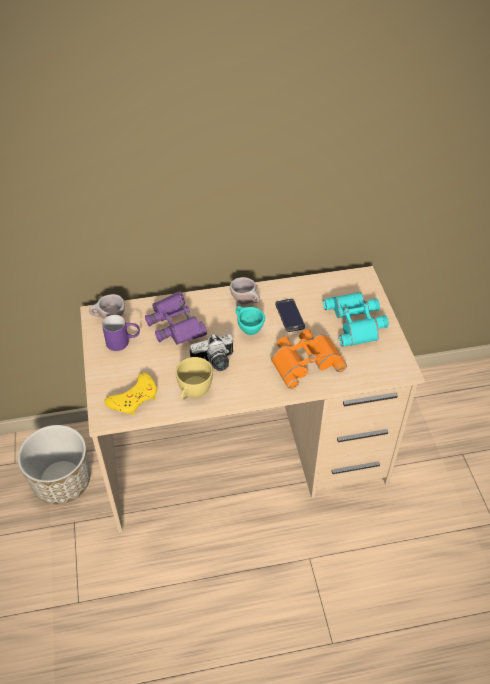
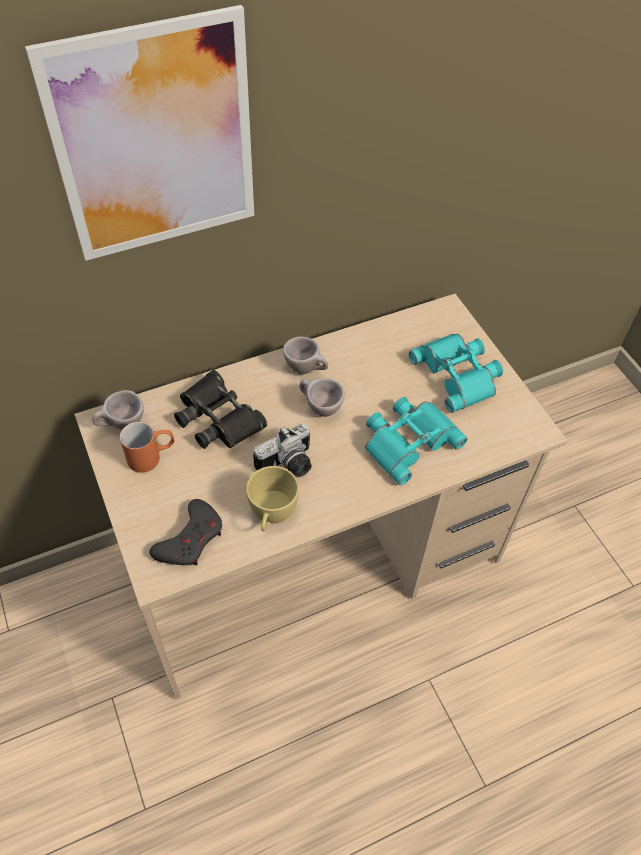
camera: 15 degrees left, 5 degrees up
(62, 481) = (81, 643): planter -> none
(123, 342) = (152, 456): purple mug -> orange mug
(134, 398) = (190, 539): yellow game controller -> grey game controller
(149, 128) = (155, 141): none -> picture
(175, 324) = (218, 418): purple binoculars -> black binoculars
(247, 329) = (319, 408): turquoise cup -> beige cup
(289, 315) = (369, 379): phone -> none
(305, 360) = (408, 440): orange binoculars -> turquoise binoculars

